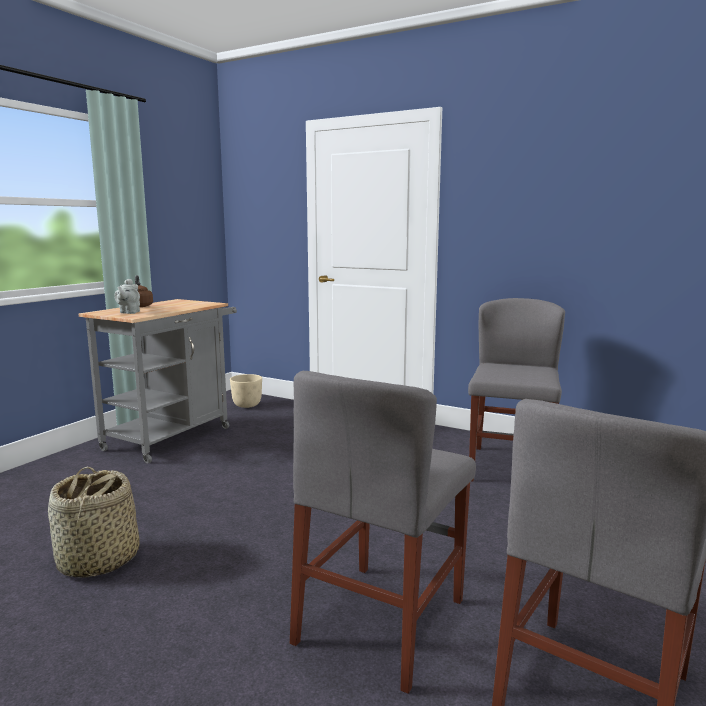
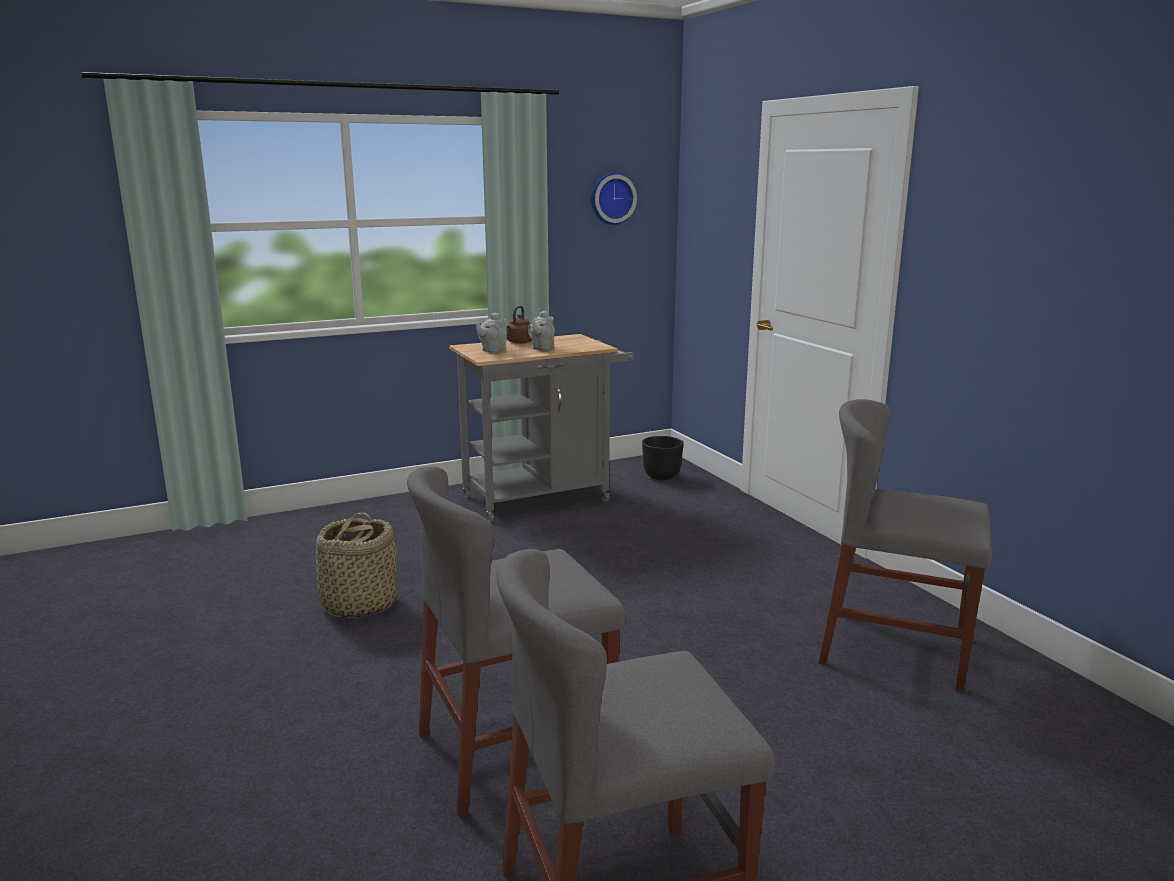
camera: 35 degrees right, 5 degrees up
(169, 308) = (542, 348): none -> grey teapot
(182, 192) = (611, 198): none -> wall clock
(247, 405) = (662, 476): beige planter -> black planter
(510, 468) = (894, 649): grey chair -> grey chair turned 120 degrees counterclockwise

